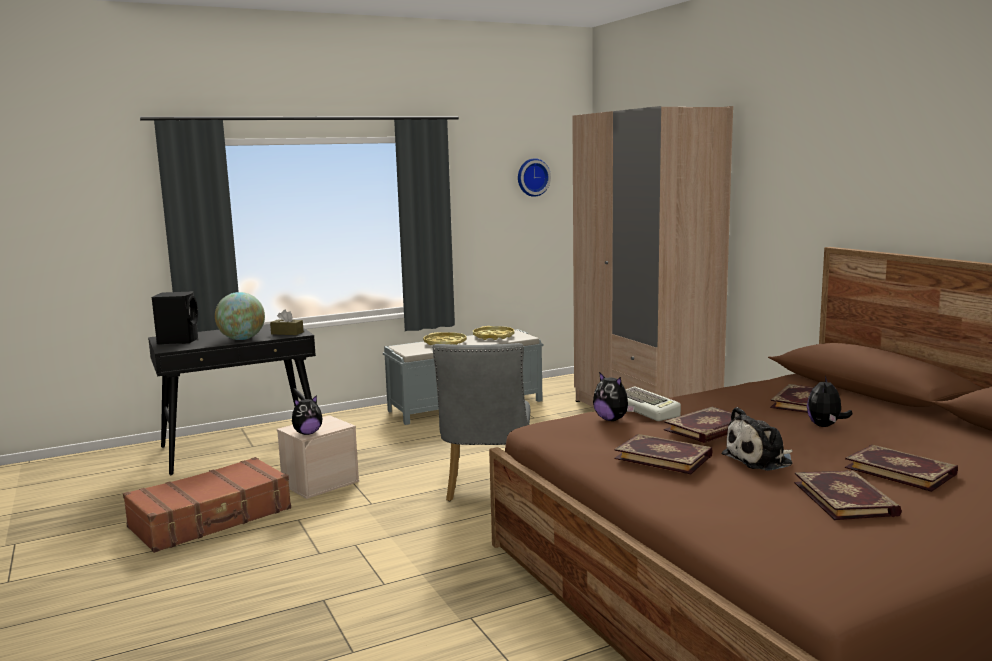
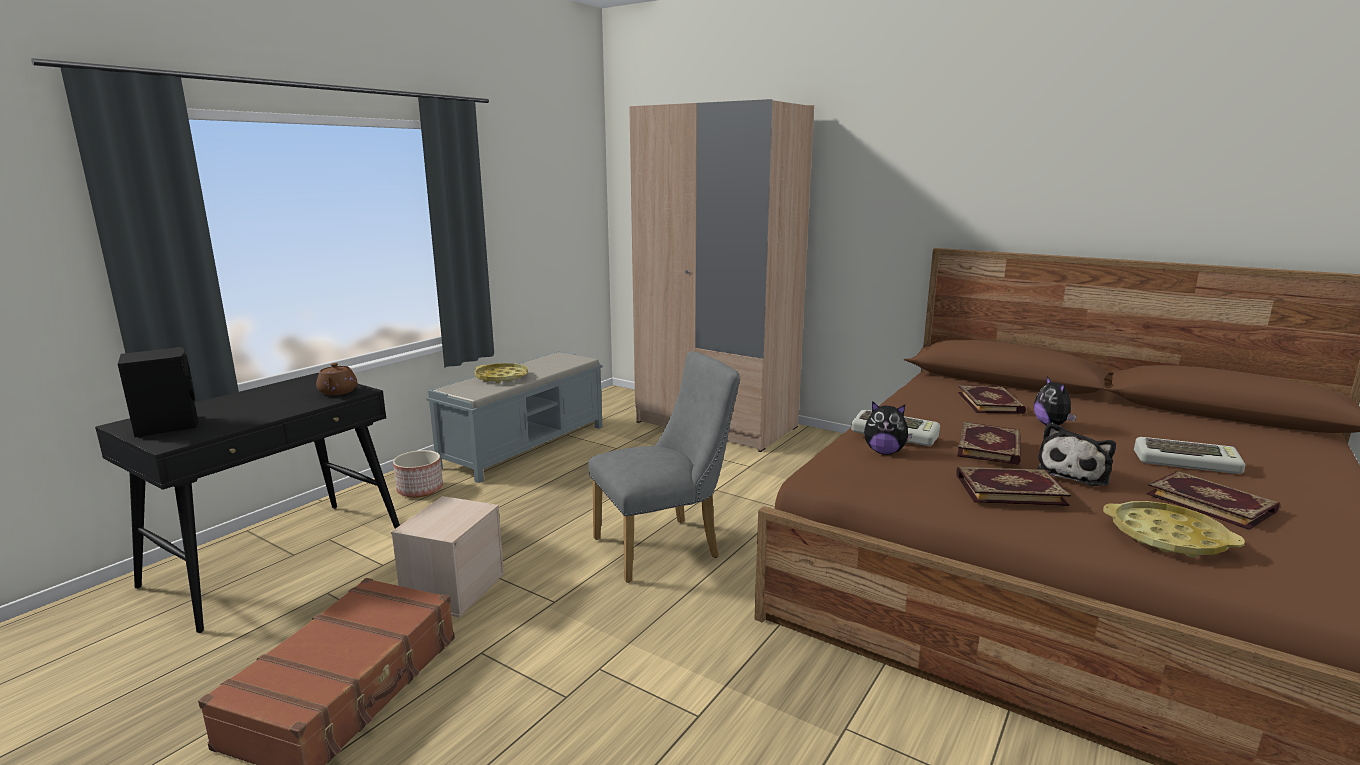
camera: 30 degrees left, 5 degrees up
(242, 339) = (279, 410): globe -> none
(287, 333) = (337, 392): brown tissue box -> brown teapot
(307, 433) = (447, 530): plush toy -> none
(362, 422) = (420, 489): none -> planter
(486, 488) = (665, 546): grey chair -> grey chair turned 90 degrees counterclockwise
(493, 336) = (546, 363): yellow tray -> yellow tray (1167, 537)
(532, 177) = (556, 177): wall clock -> none
(900, 471) = (1186, 462): book -> keyboard

